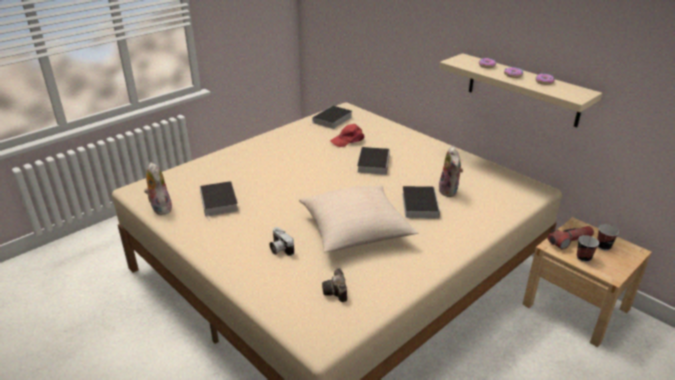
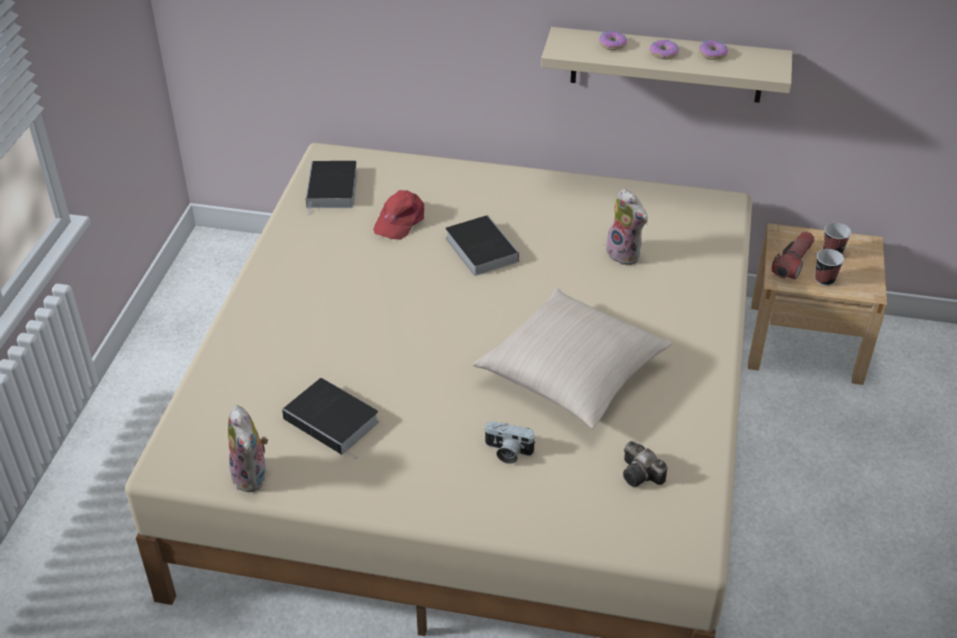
camera: 35 degrees left, 10 degrees up
(159, 208) = (252, 476): plush toy -> plush toy turned 135 degrees counterclockwise
(419, 204) = (608, 293): book -> none

